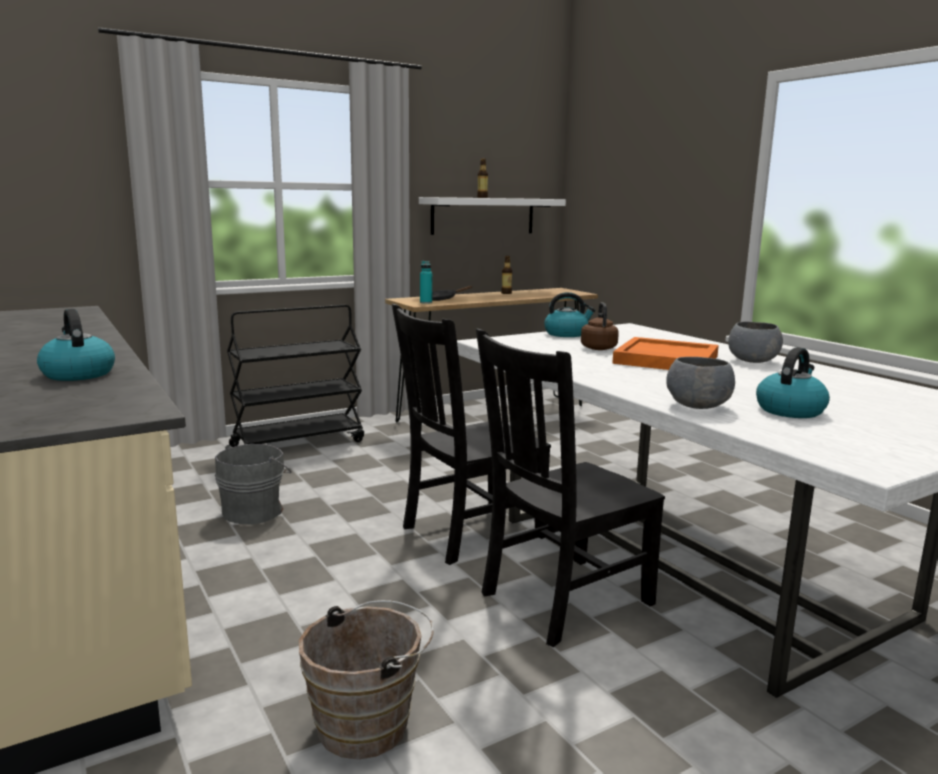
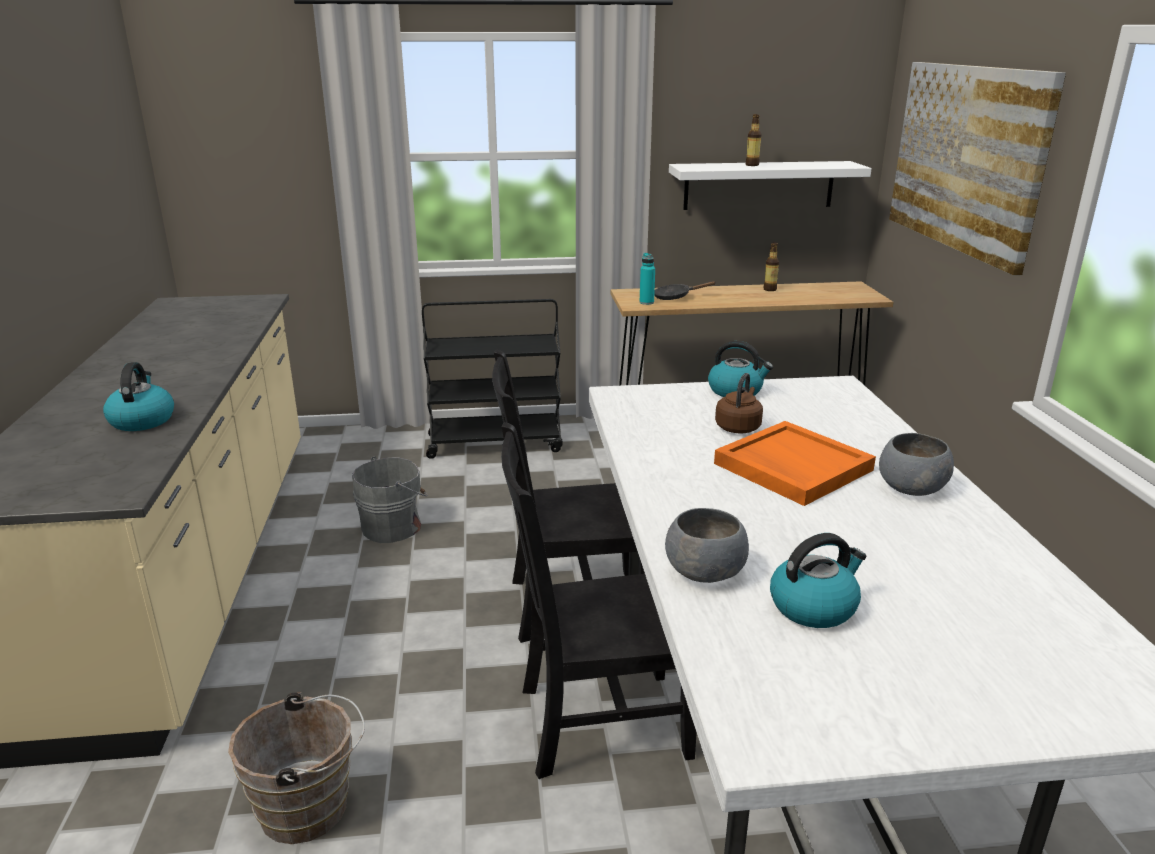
camera: 25 degrees right, 10 degrees up
(646, 181) = (966, 158): none -> picture

